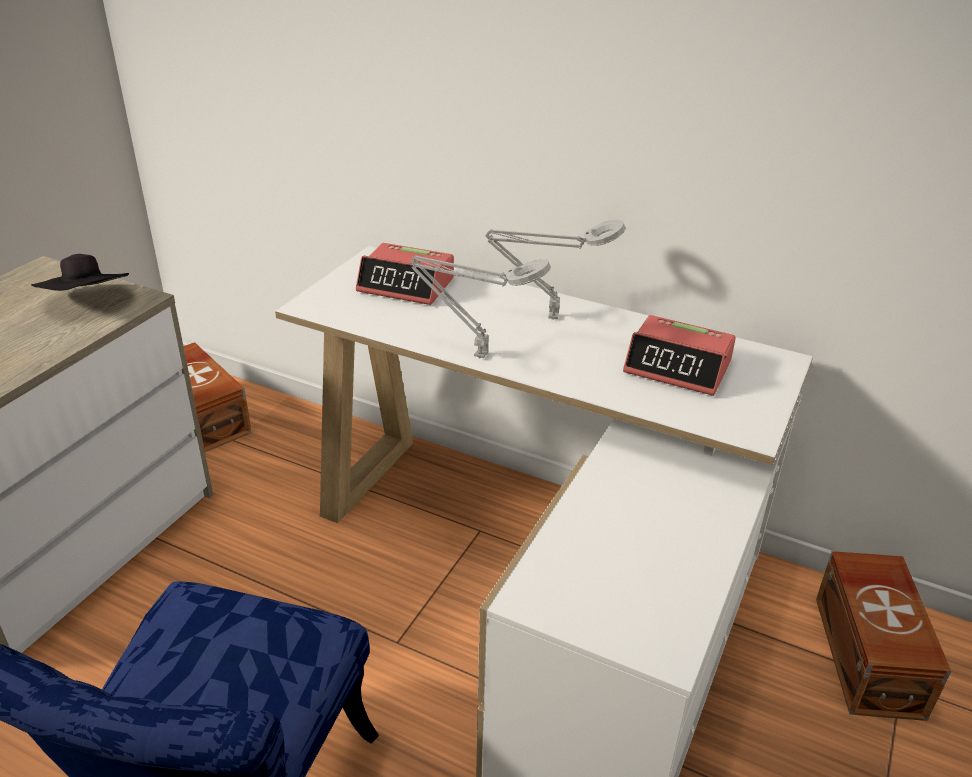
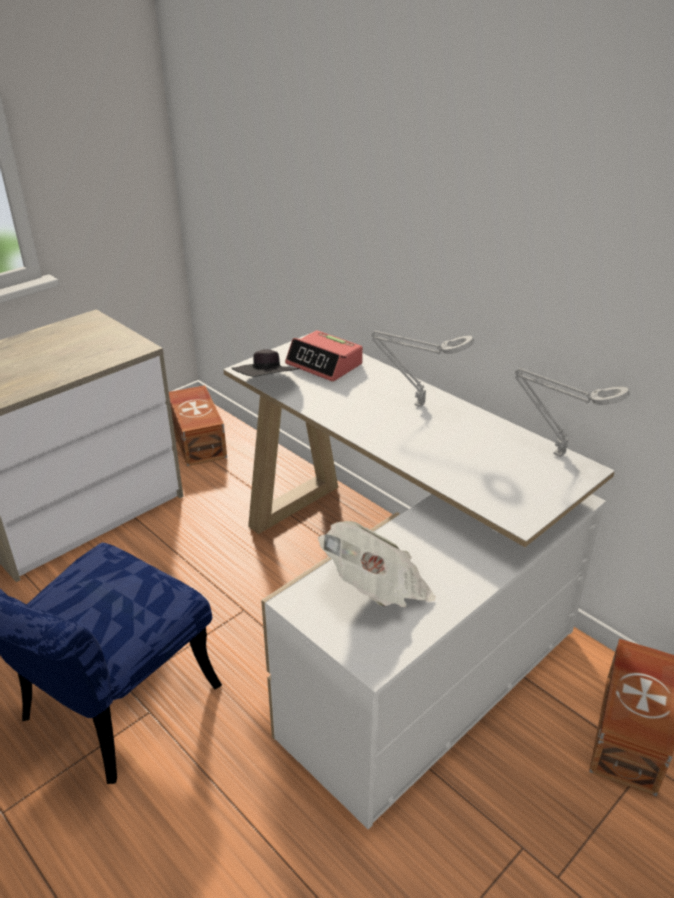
camera: 20 degrees right, 0 degrees up
(88, 302) = (107, 345): black hat -> black hat (267, 385)
(476, 354) = (344, 423): grey table lamp -> grey table lamp (555, 453)
(616, 555) = (377, 588): none -> newspaper
(678, 367) = (493, 459): alarm clock -> none

